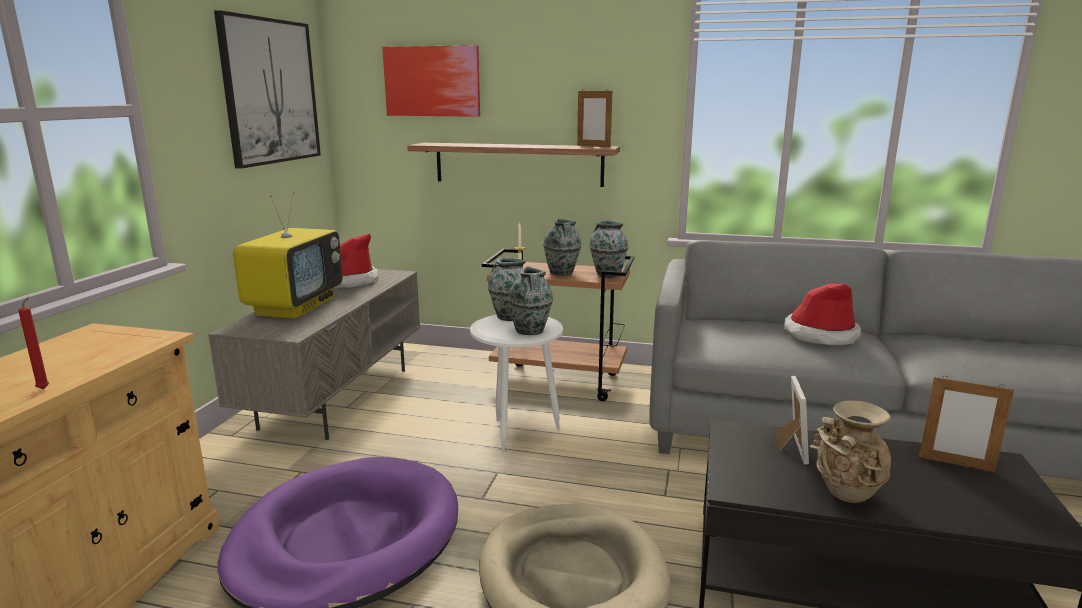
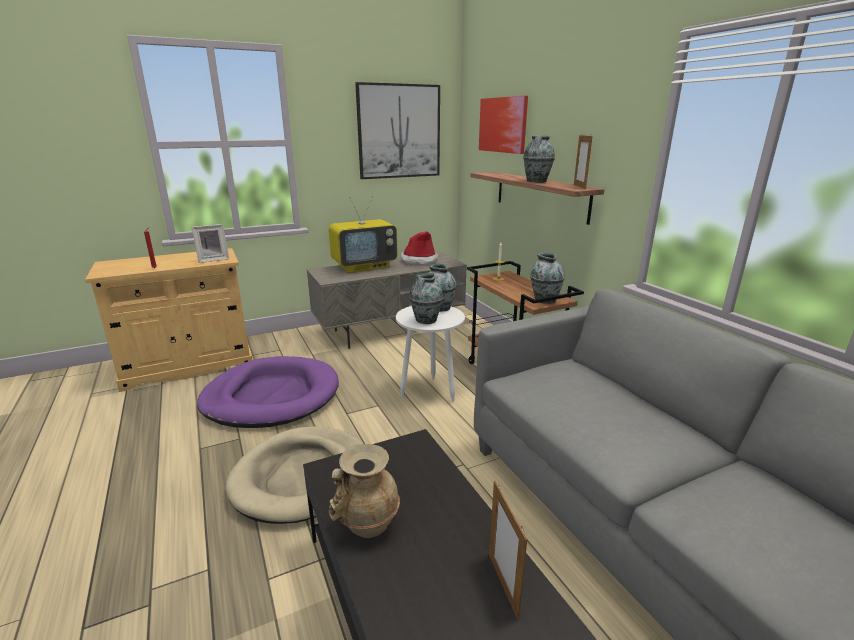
camera: 50 degrees right, 5 degrees up
(561, 273) = (517, 289): vase -> vase (536, 181)
(789, 449) = (417, 477): picture frame -> picture frame (213, 259)
(820, 335) = (627, 418): hat -> none

